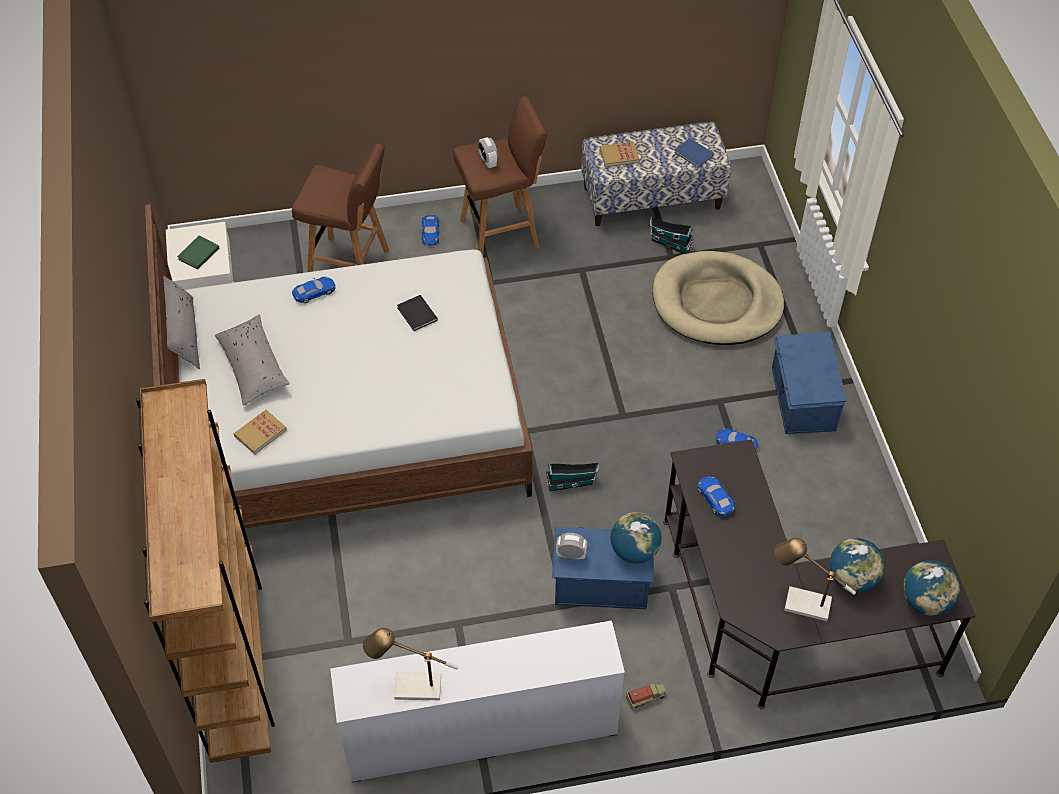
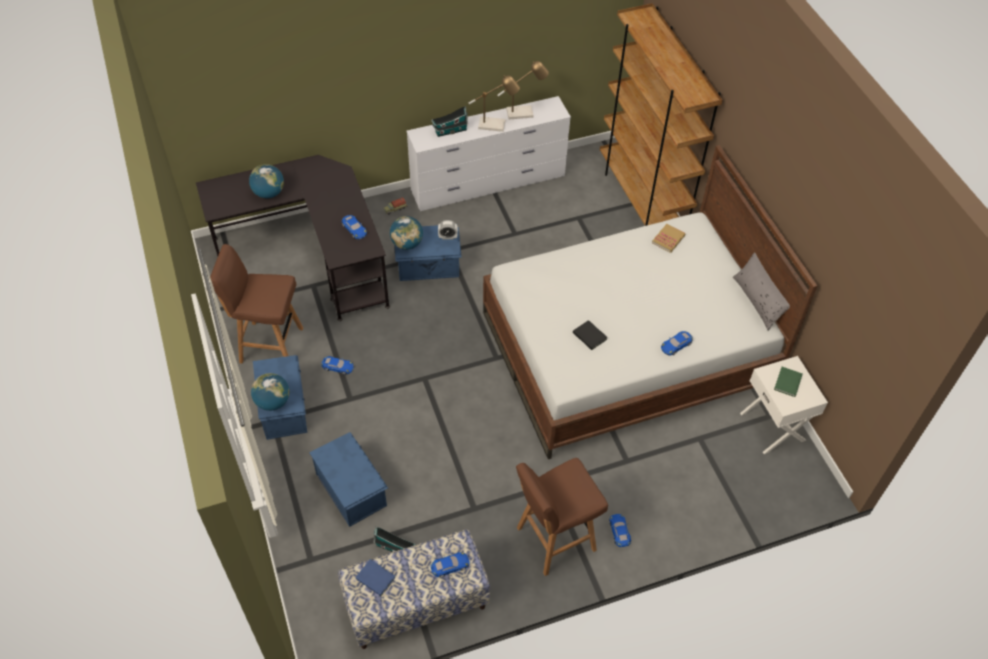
camera: 170 degrees right, 0 degrees up
(253, 366) = (695, 283): grey pillow -> none
(350, 266) = (677, 484): brown stool -> brown stool (269, 344)
(488, 162) = (570, 485): alarm clock -> none
(572, 483) = (456, 324): toy house -> toy house (449, 131)
(619, 155) = (450, 566): book -> blue toy car
(716, 303) = (352, 489): beige dog bed -> blue storage box
(800, 604) = (302, 177): table lamp -> table lamp (495, 125)
(925, 601) = (225, 186): globe -> globe (273, 402)

